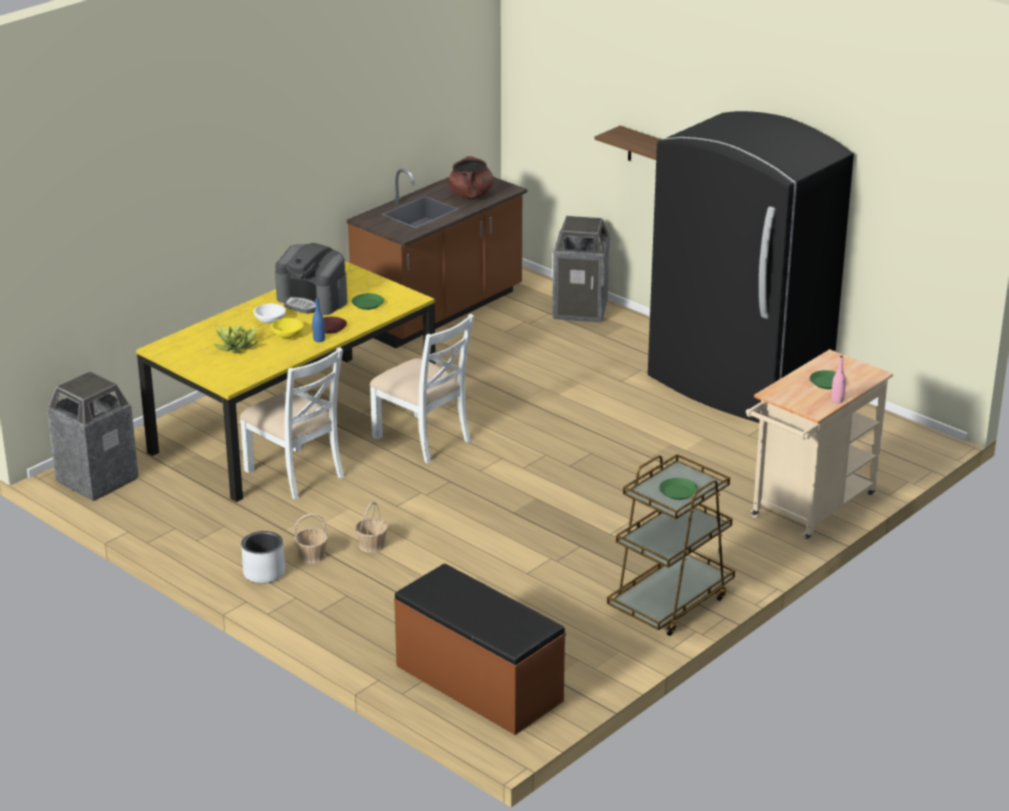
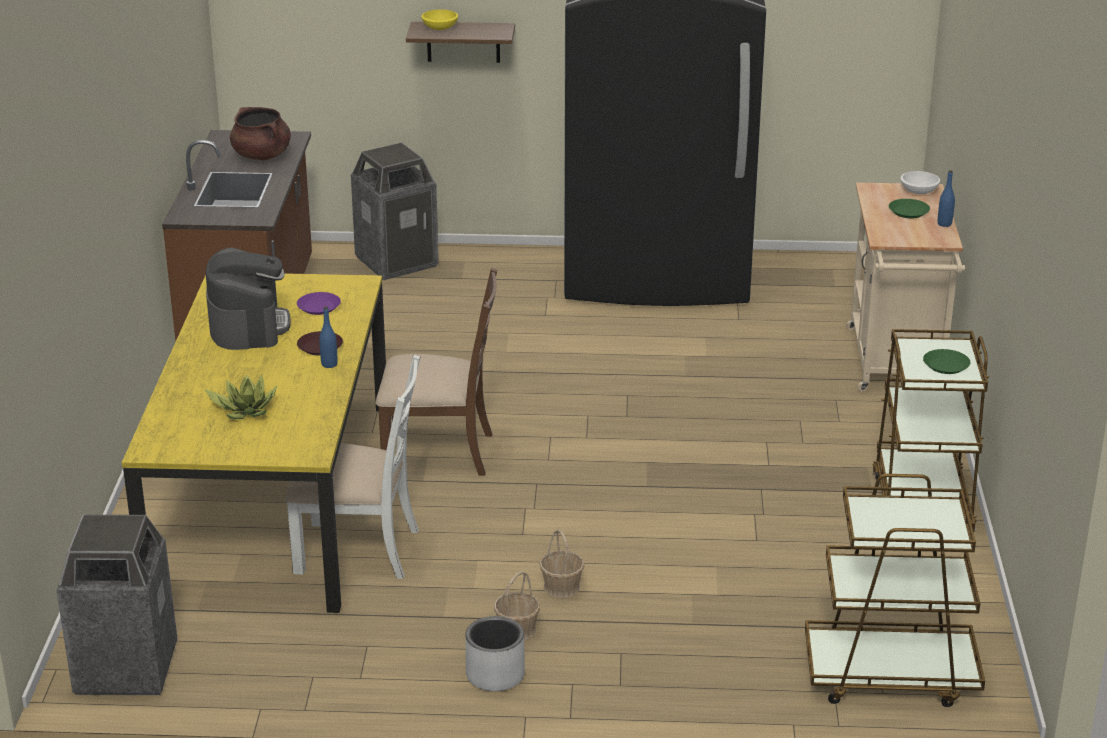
camera: 40 degrees left, 0 degrees up
(270, 321) = (236, 366): white bowl -> white bowl (919, 191)
(288, 335) = (285, 373): yellow bowl -> yellow bowl (440, 28)
(313, 300) = (248, 326): coffee machine -> coffee machine turned 90 degrees counterclockwise
(367, 304) = (318, 307): green plate -> purple plate
(423, 439) = (440, 452): white chair -> brown chair
(478, 684) = (889, 674): brown bench -> brown cart
(837, 400) = (944, 224): pink bottle -> blue bottle

